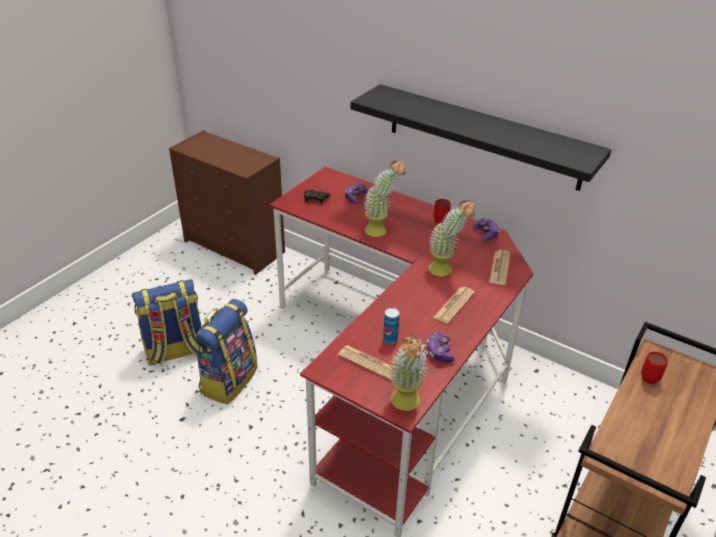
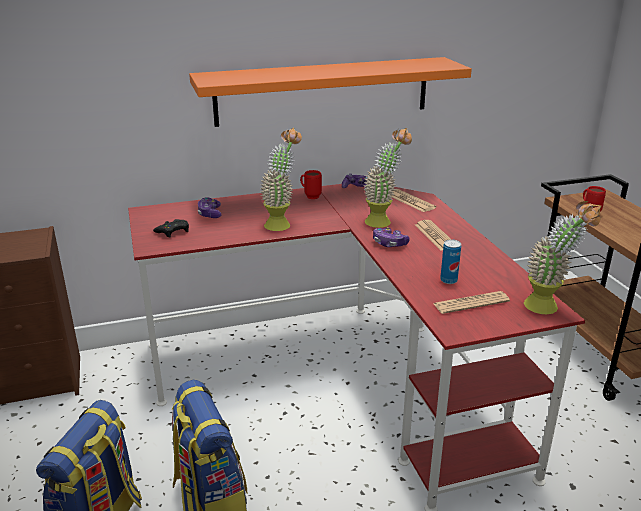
camera: 50 degrees left, 10 degrees down
(439, 352) = (491, 266): game controller -> game controller (389, 243)
(483, 136) = (323, 91): black shelf -> orange shelf

